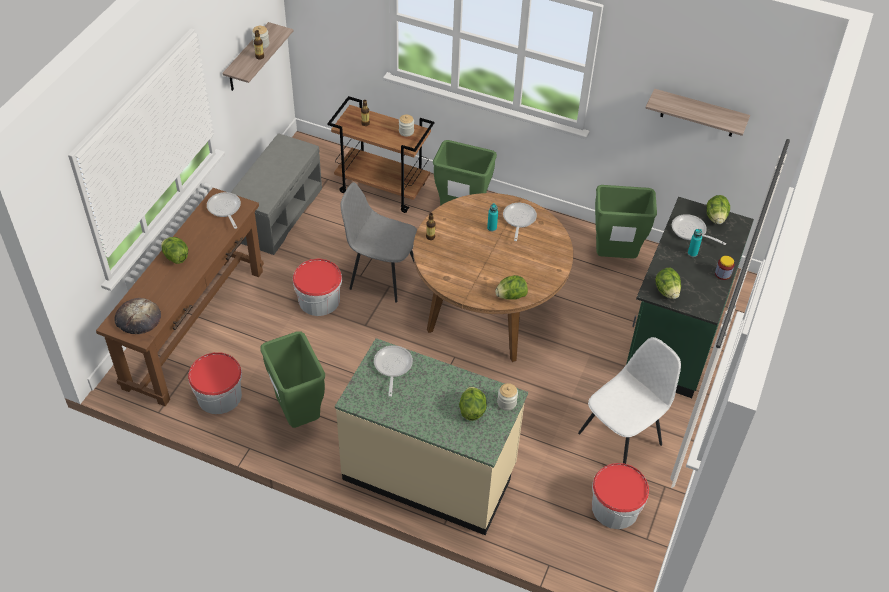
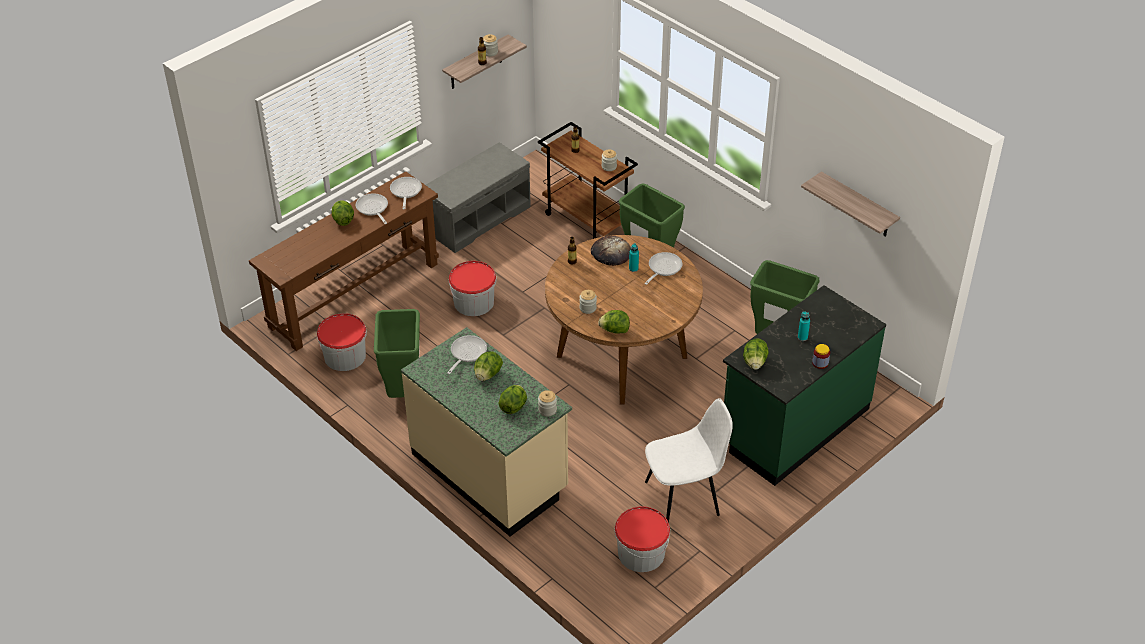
camera: 25 degrees right, 5 degrees down
(138, 318) = (286, 260): bread -> bread (611, 253)
(381, 275) = (542, 296): grey chair -> none
(472, 280) = (588, 308): none -> jar
(691, 232) = (814, 318): frying pan -> frying pan (373, 209)
(715, 218) = (848, 313): lettuce -> lettuce (488, 375)

